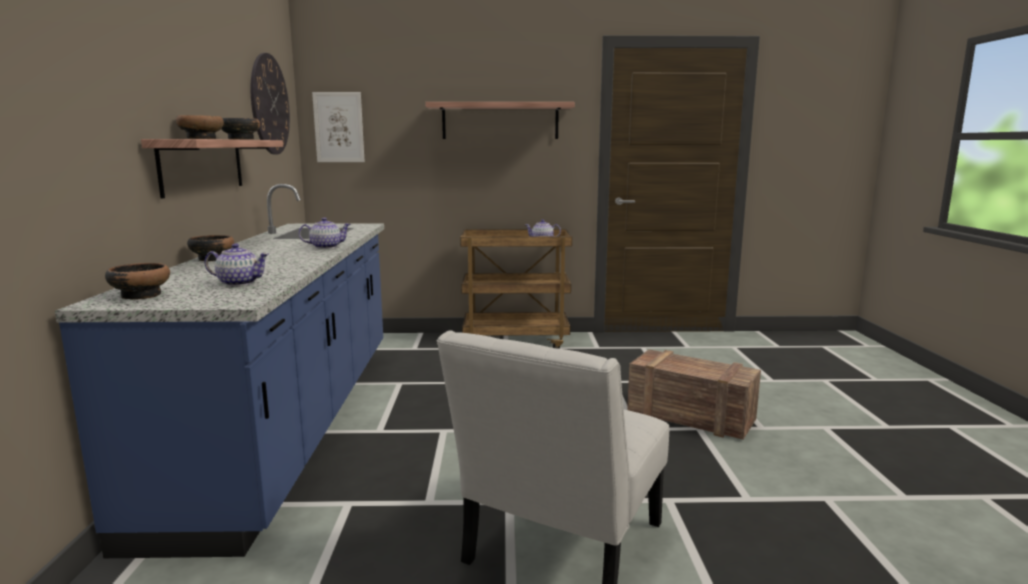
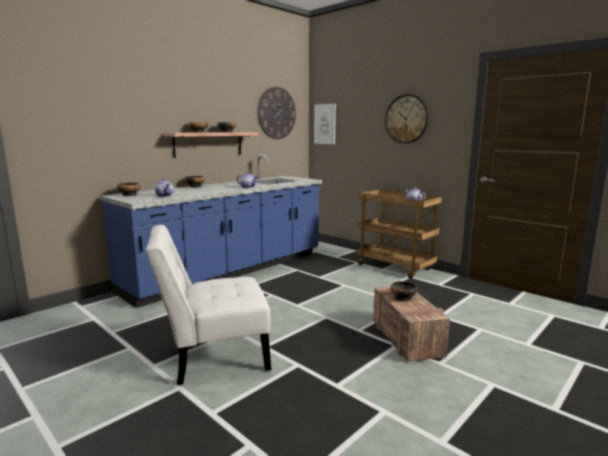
camera: 45 degrees right, 0 degrees up
(500, 121) = (406, 119): shelf -> wall clock
(681, 364) = (403, 298): none -> bowl

